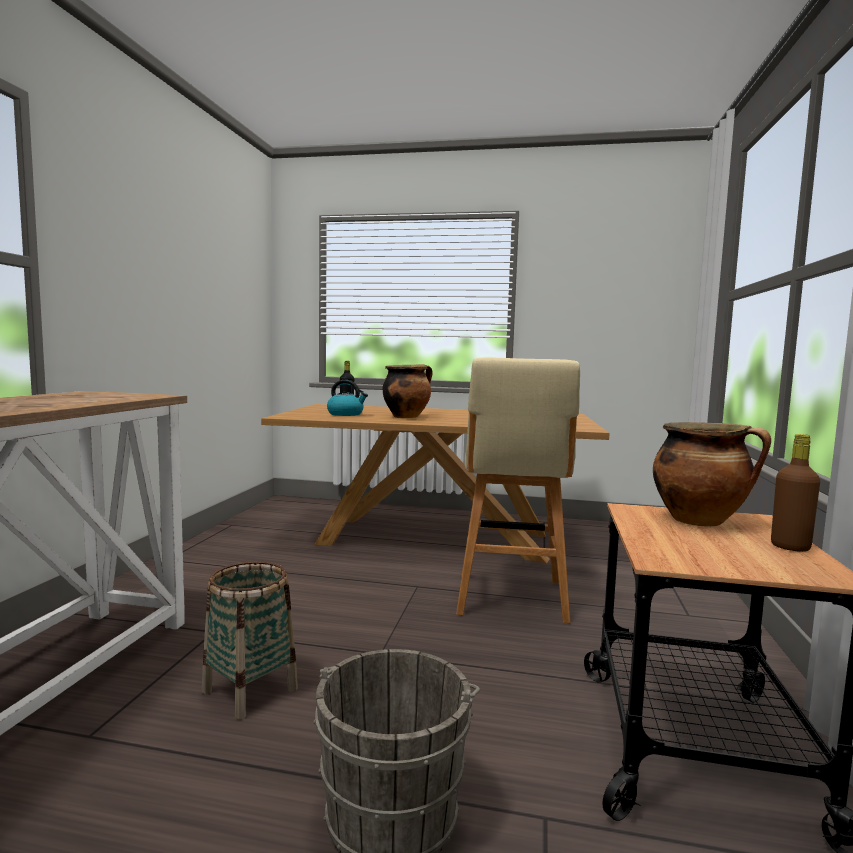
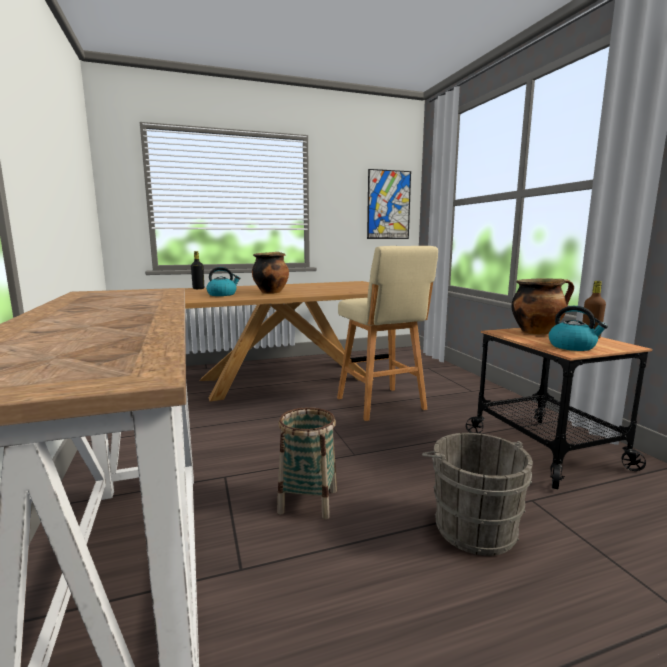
camera: 30 degrees left, 5 degrees up
(644, 302) = (388, 205): none -> picture
(698, 554) = (572, 346): none -> kettle

